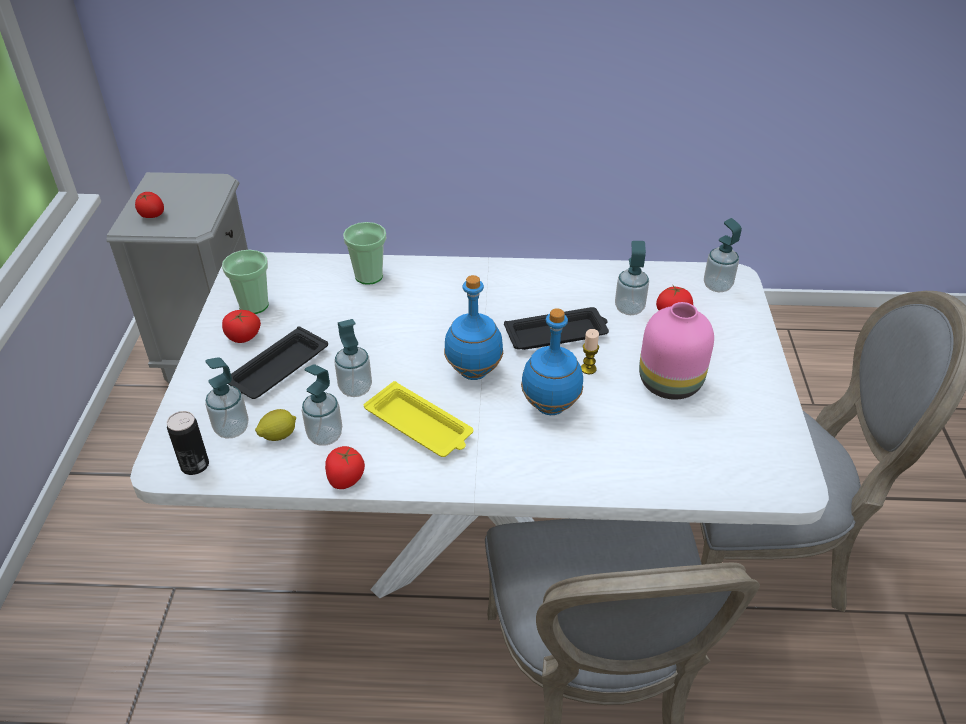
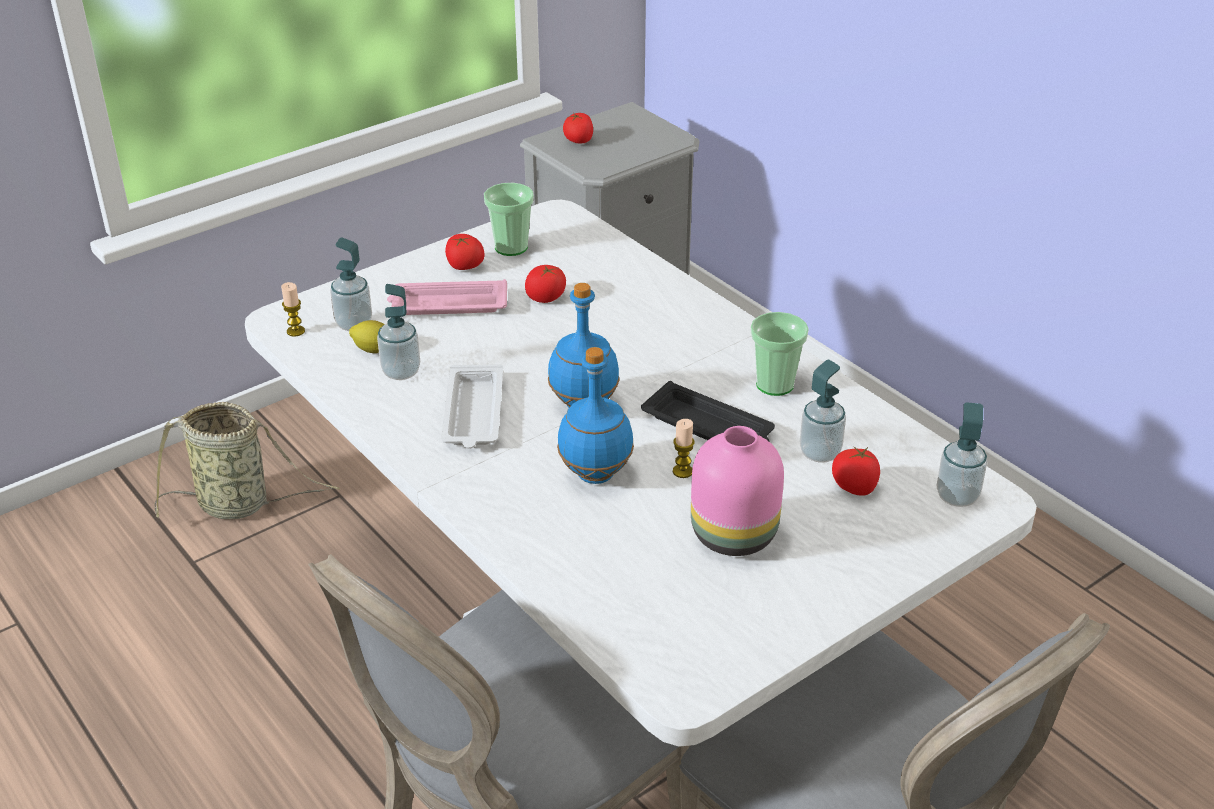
camera: 50 degrees right, 5 degrees down
(102, 657) = (239, 504): none -> basket
(195, 465) = (295, 331): can -> candle
(277, 370) = (447, 304): black tray -> pink tray
(345, 479) = (365, 409): tomato -> tomato (546, 298)
(355, 388) = (477, 355): soap dispenser -> none
(369, 276) = (635, 279): cup -> cup (775, 384)
(420, 426) = (473, 414): yellow tray -> white tray

